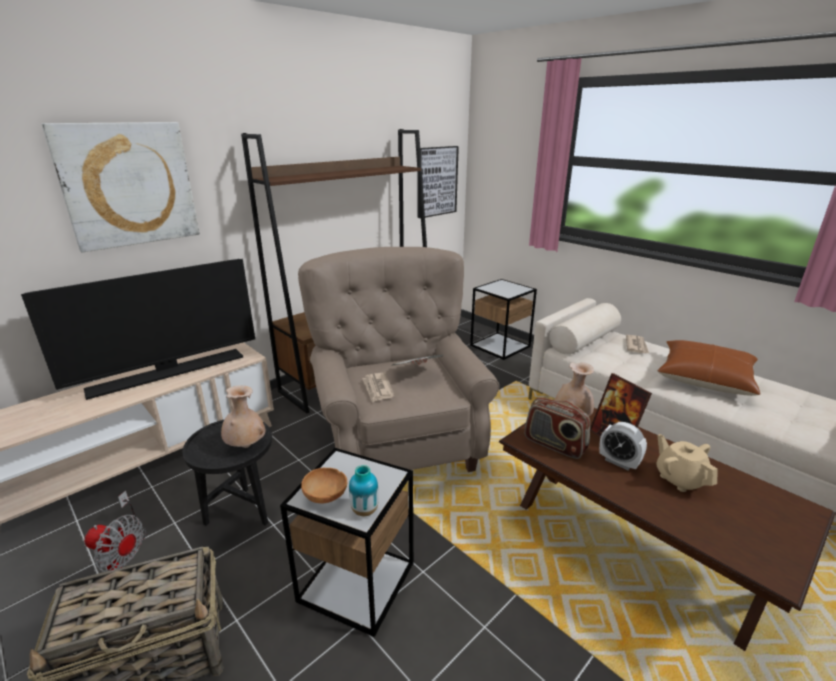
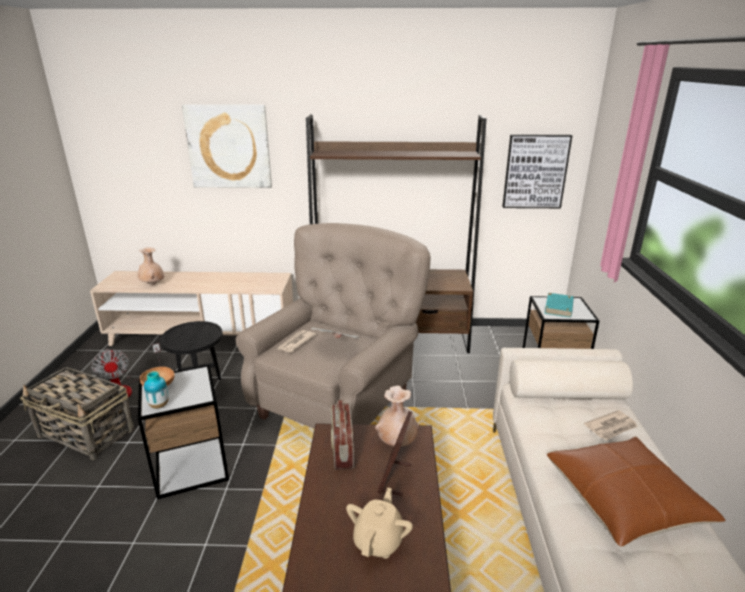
camera: 45 degrees right, 0 degrees up
(169, 372) = (225, 280): television -> none
(246, 446) = (194, 342): beige vase -> beige vase (153, 285)
(503, 289) = (559, 307): none -> turquoise book
(618, 462) = (360, 494): alarm clock -> none

